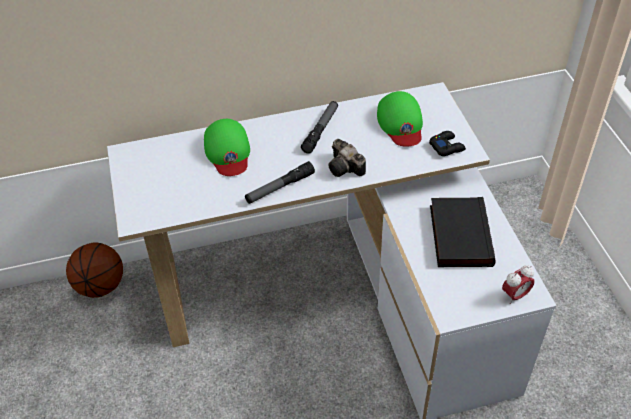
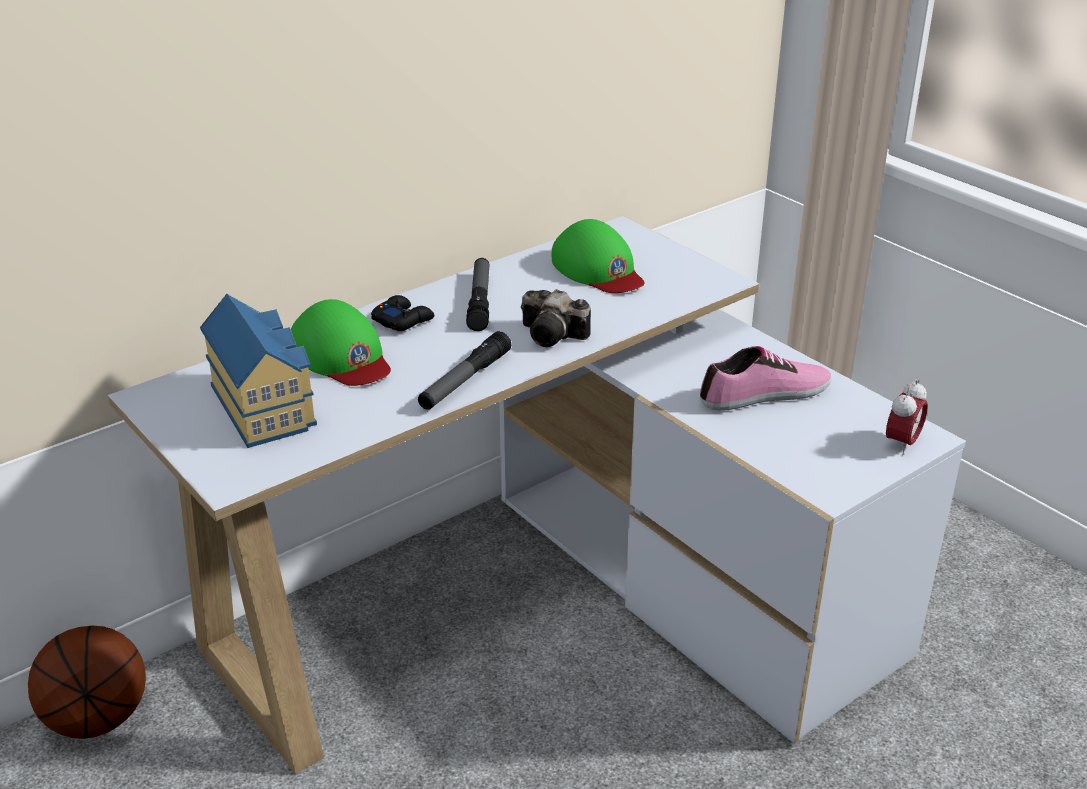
camera: 25 degrees left, 15 degrees down
(174, 175) = (265, 405): none -> toy house
(447, 147) = (687, 281): black game controller -> black game controller (402, 320)
(458, 235) = (765, 395): black book -> shoe

